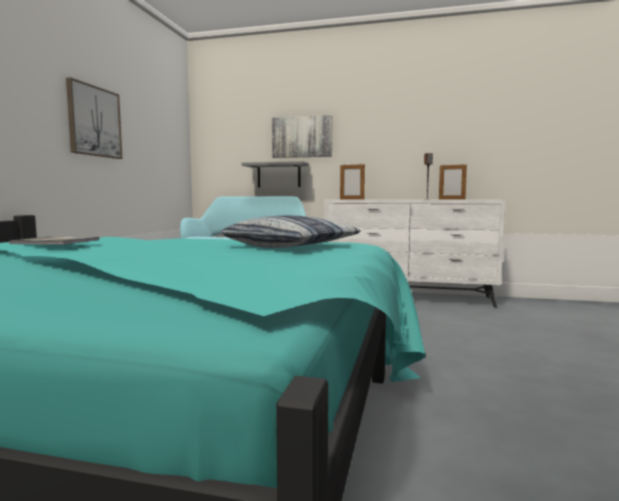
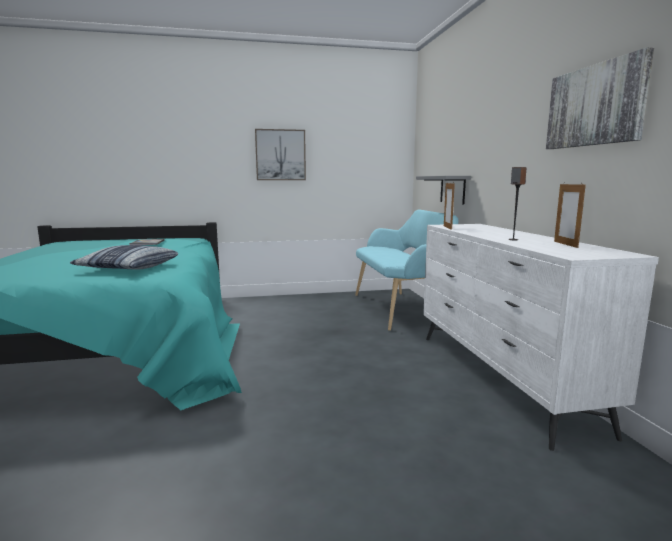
camera: 65 degrees right, 5 degrees up
(302, 137) = (469, 143): picture -> picture (595, 105)

